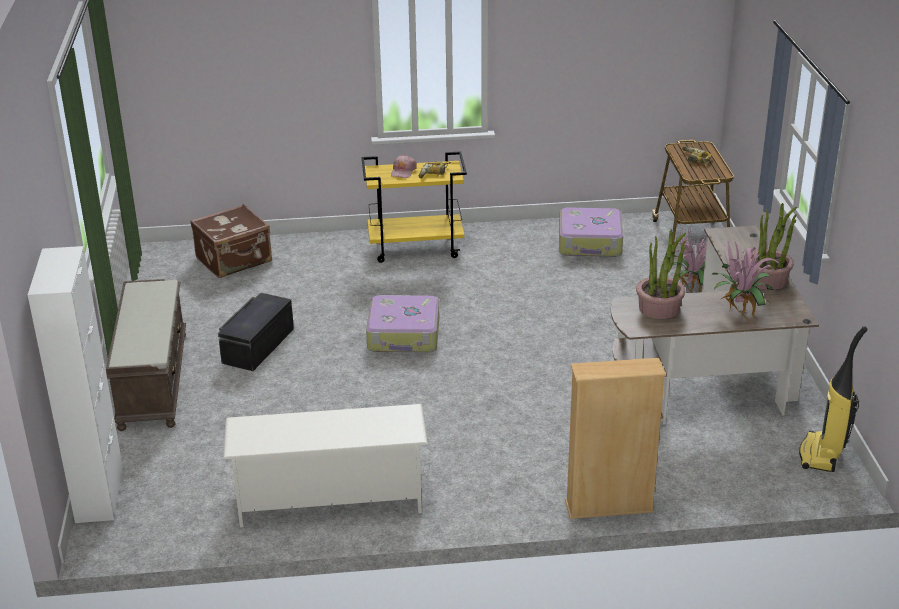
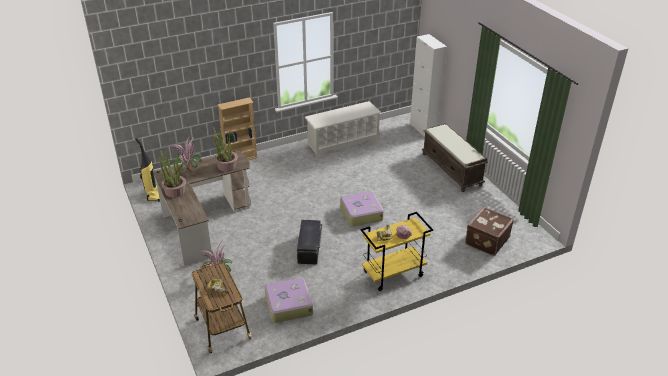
camera: 160 degrees right, 5 degrees up
(257, 345) = (424, 194): black storage box -> black storage box (310, 248)

